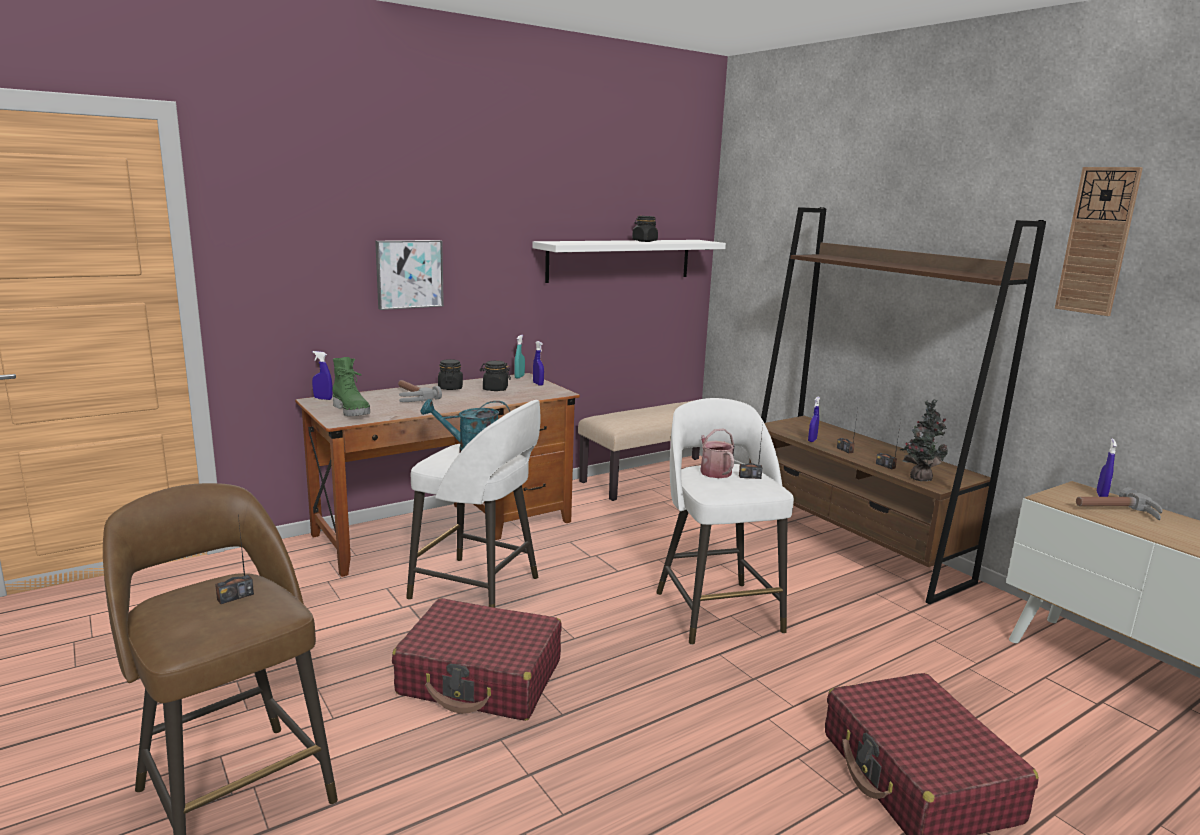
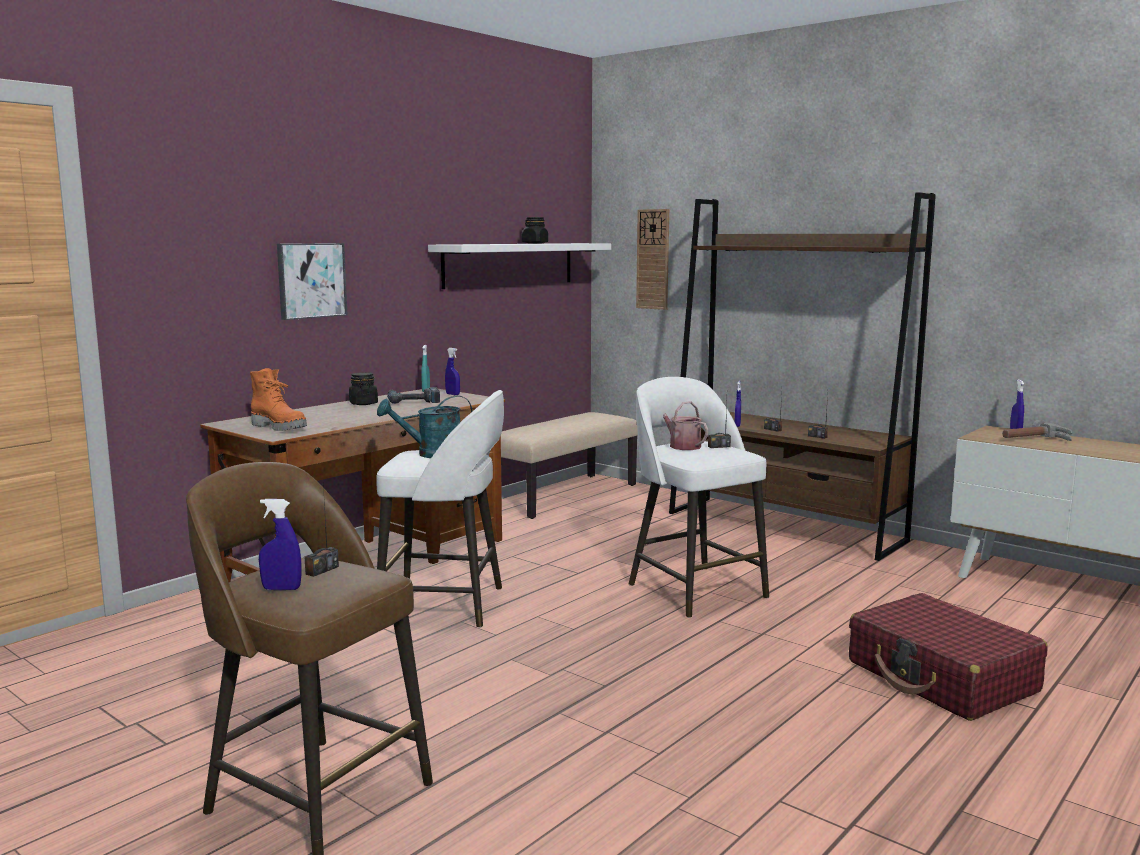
camera: 15 degrees left, 5 degrees down
(323, 399) = (232, 421): blue spray bottle -> blue spray bottle (281, 589)
(352, 411) = (280, 427): green boot -> orange boot
(409, 396) = (327, 413): hammer -> none
(481, 678) = (504, 671): red suitcase -> none
(495, 389) = (412, 401): black jar -> power drill
(918, 478) = (852, 442): potted plant -> none
(1097, 241) = (981, 208): wall clock -> wall clock (653, 259)

